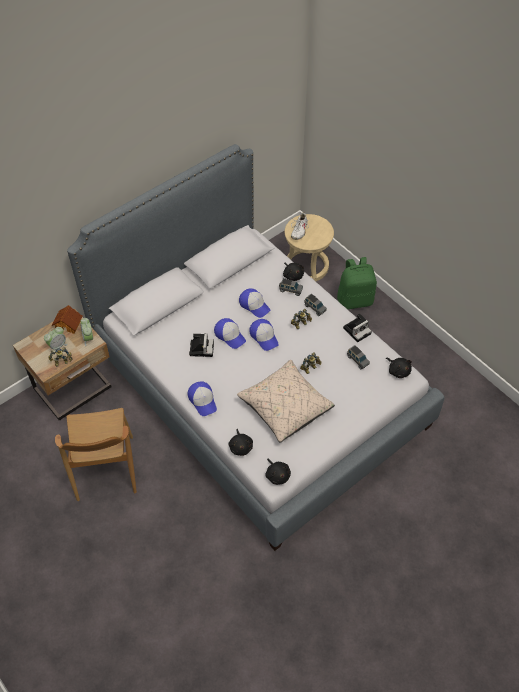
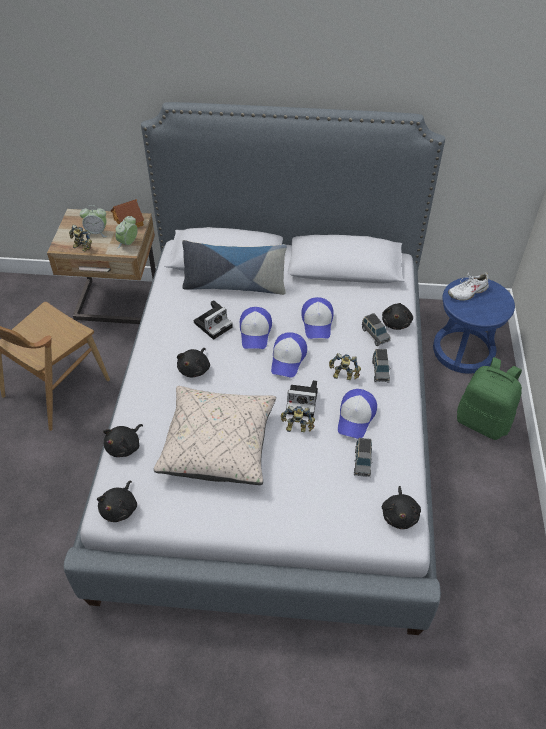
camera: 45 degrees right, 5 degrees down
(184, 317) = (234, 286): none -> pillow
(203, 400) = (150, 372): cap -> cap (356, 417)
(224, 380) = (195, 369): none -> black plush toy
(307, 266) = (463, 351): beige stool -> blue stool
(357, 330) = (403, 430): camera -> camera (303, 401)

